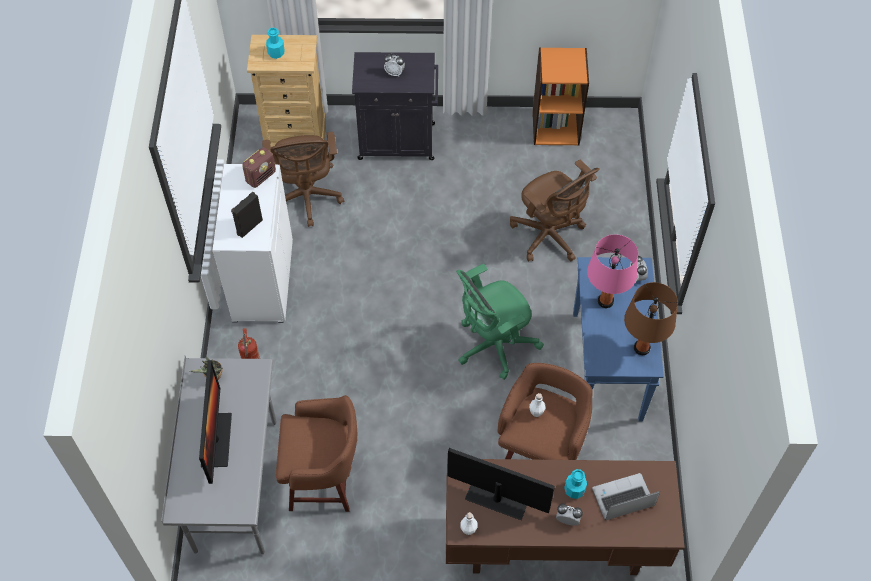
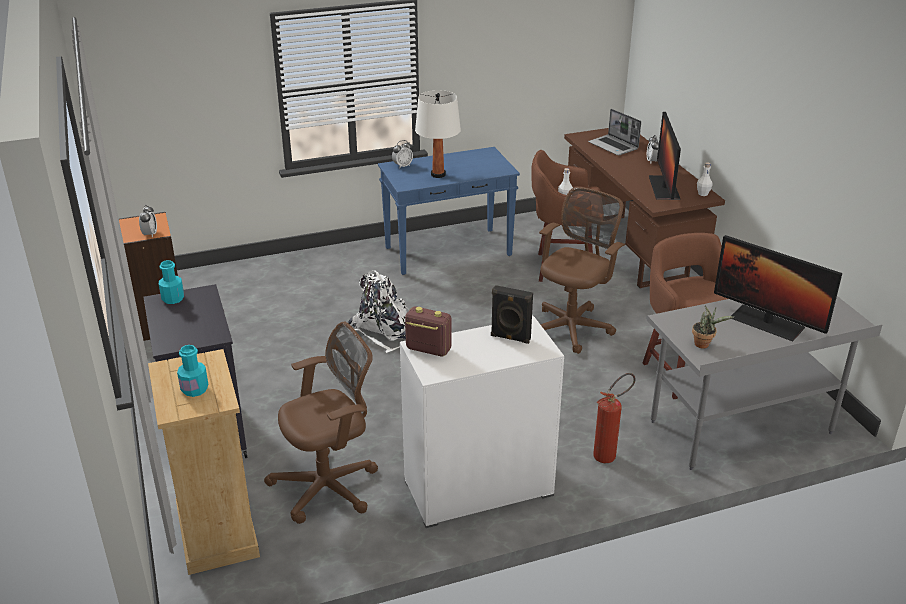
camera: 110 degrees left, 25 degrees down
(216, 440) = (766, 323): monitor -> monitor turned 120 degrees counterclockwise
(394, 73) = (188, 316): alarm clock -> alarm clock (150, 234)
(483, 275) = (383, 330): none -> white backpack
(493, 346) = (465, 309): green office chair -> none
(549, 236) = (315, 302): brown office chair -> brown office chair (572, 327)
(574, 490) = (625, 162): turquoise bottle -> turquoise bottle (173, 298)
(605, 301) = (438, 174): pink table lamp -> white table lamp
(642, 348) = (474, 156): brown table lamp -> none

